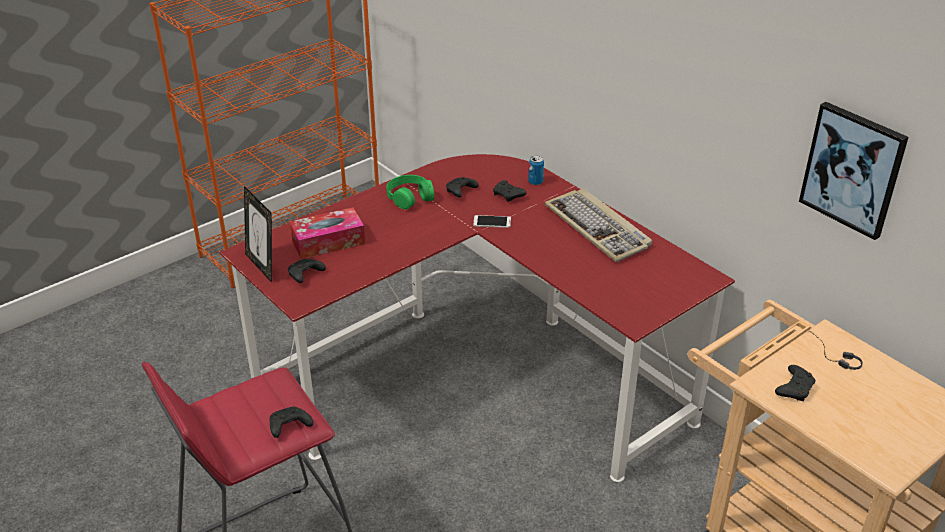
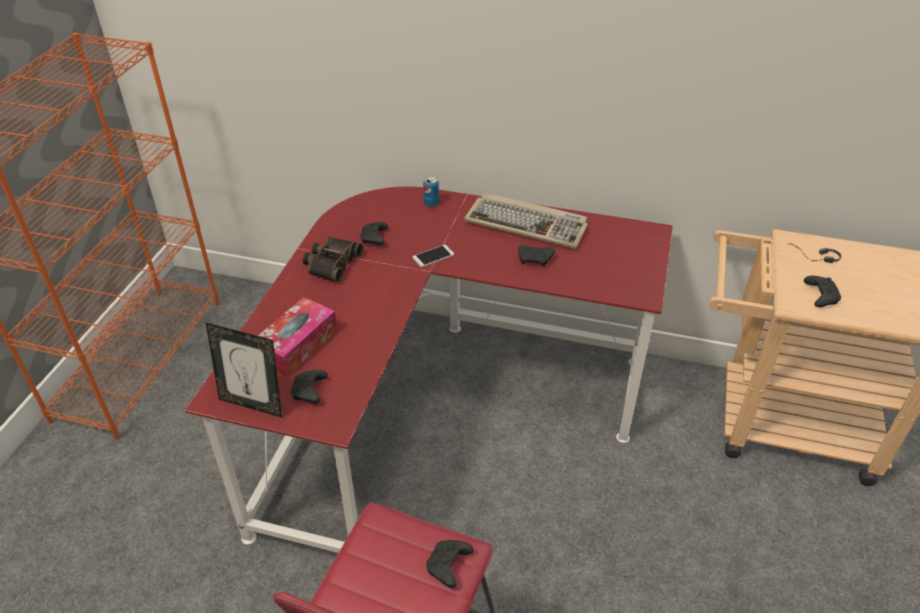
camera: 35 degrees left, 5 degrees up
(410, 197) = (331, 263): green headphones -> binoculars
(508, 196) = (421, 225): black game controller -> black game controller (535, 260)
(853, 169) = (803, 87): picture -> none

